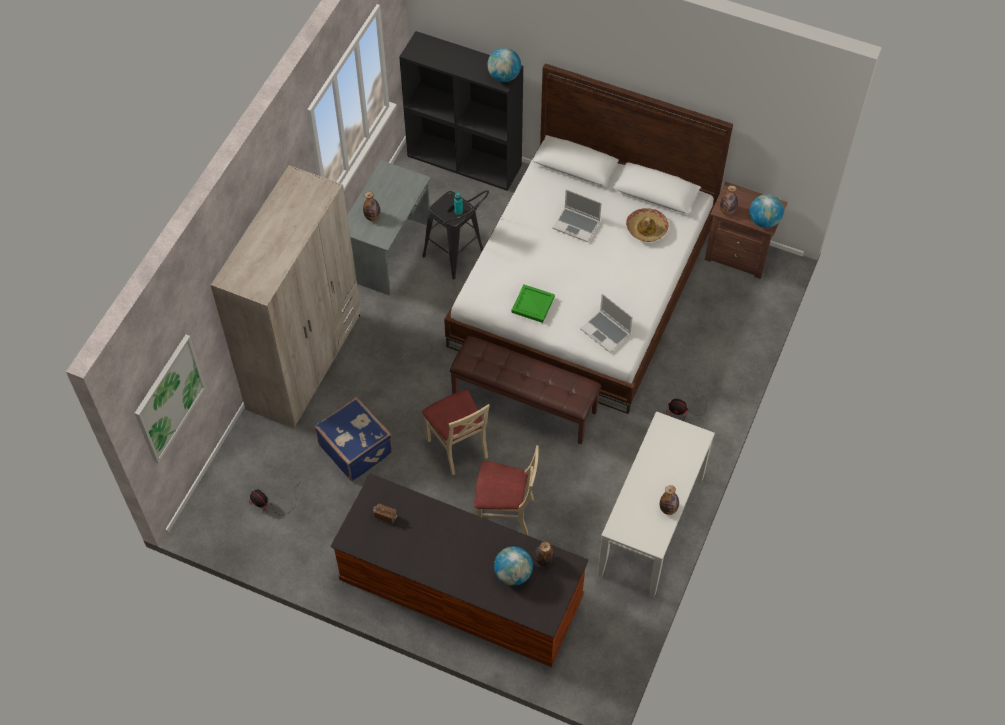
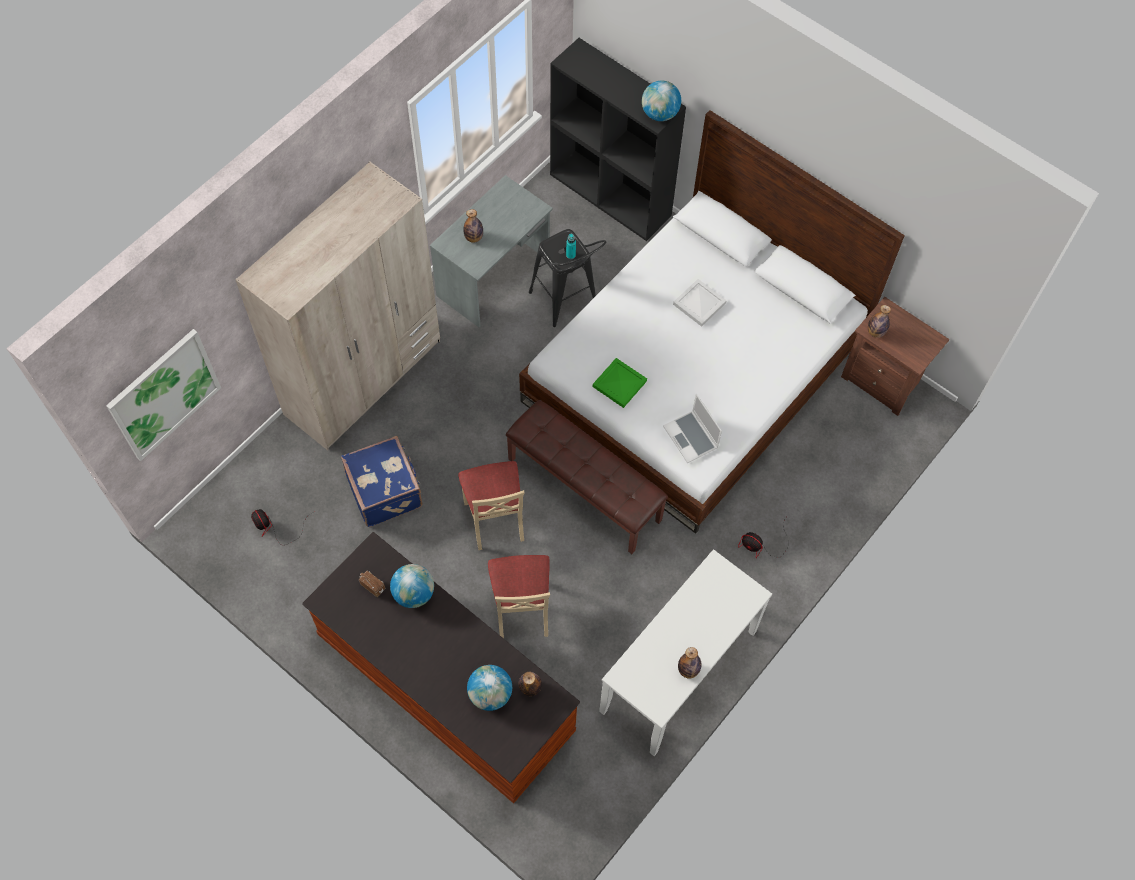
camera: 15 degrees right, 5 degrees up
(505, 513) = (521, 610): beige chair -> beige chair turned 60 degrees clockwise
(577, 225) = (700, 304): laptop -> white tray
(646, 228) = (778, 328): hat -> none
(764, 221) = (914, 355): globe -> globe (414, 593)

